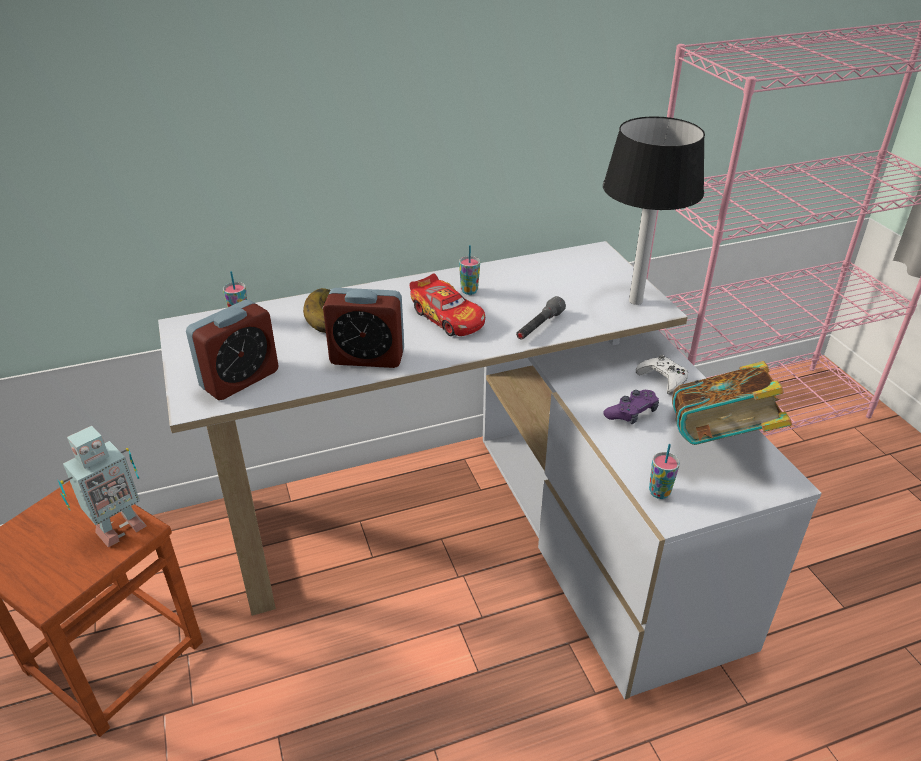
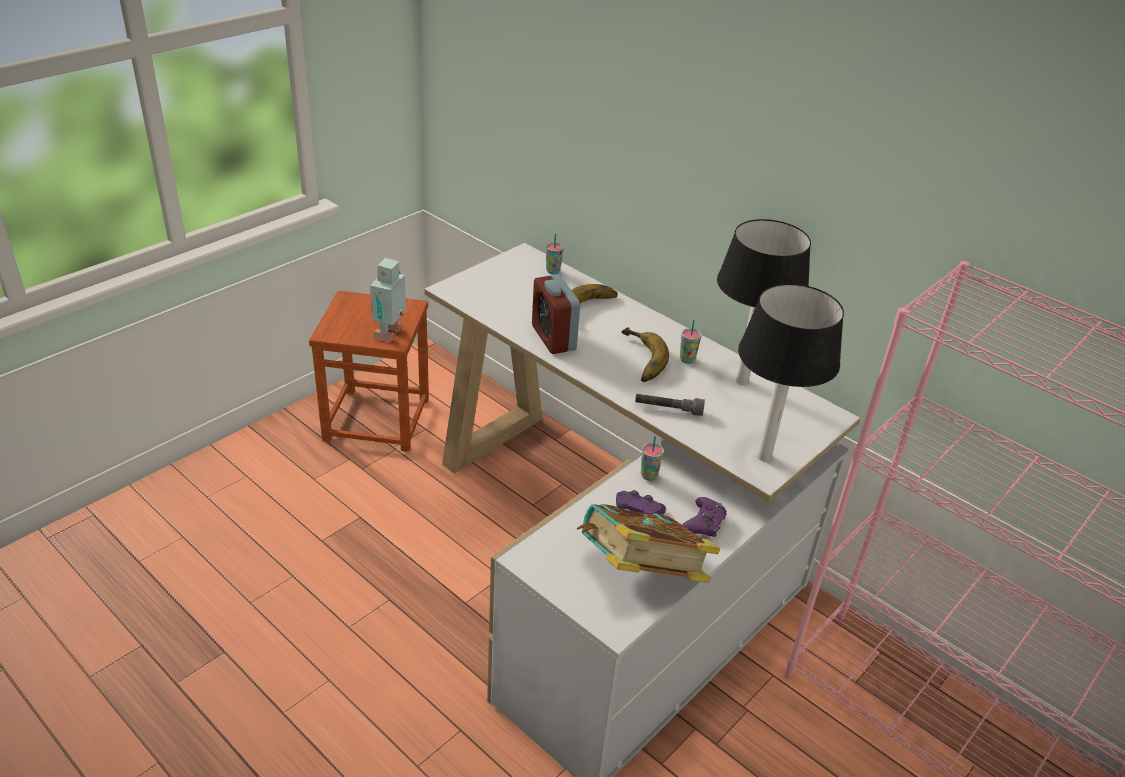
camera: 60 degrees right, 0 degrees up
(118, 528) = (391, 334): toy robot -> toy robot turned 90 degrees clockwise
(240, 379) = (486, 296): alarm clock -> none
(448, 317) = (638, 359): toy car -> banana
(521, 274) = (742, 380): none -> table lamp
(659, 492) = (546, 546): cup -> cup (649, 476)
(663, 379) = (704, 522): white game controller -> purple game controller

